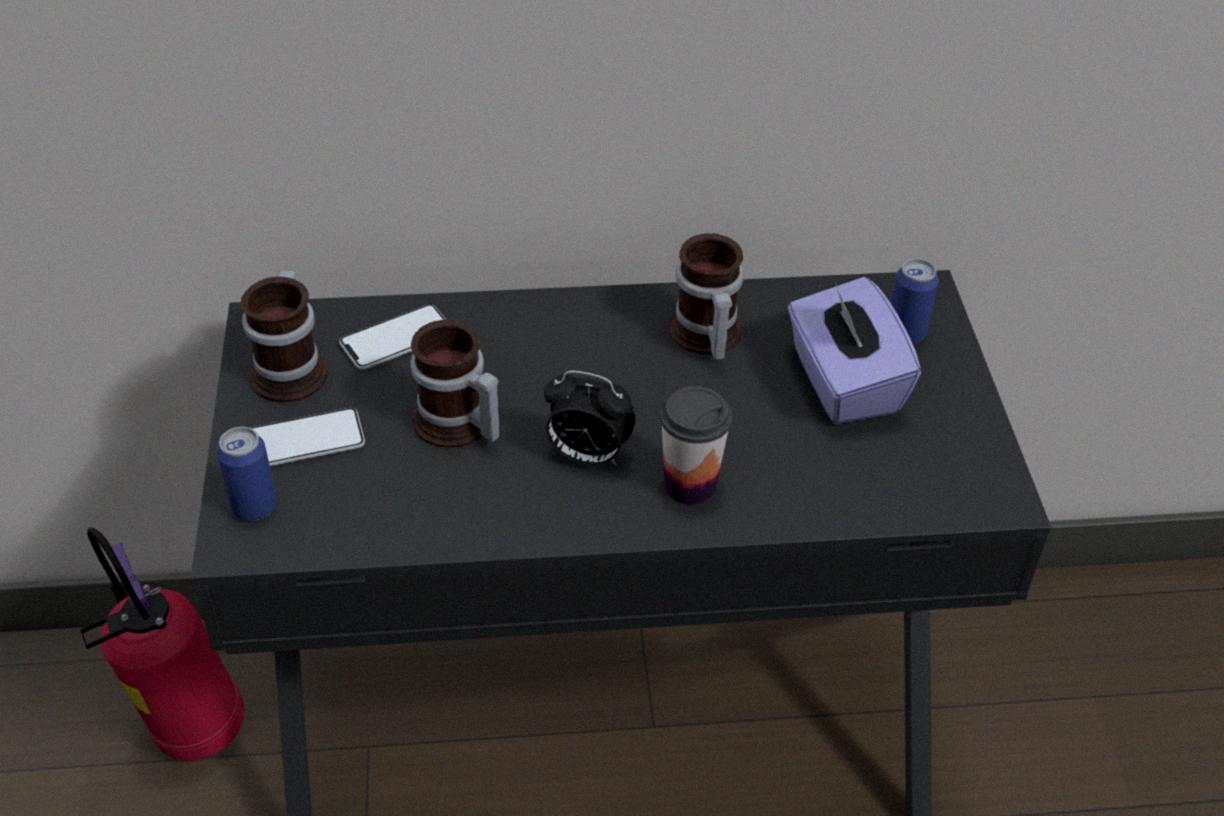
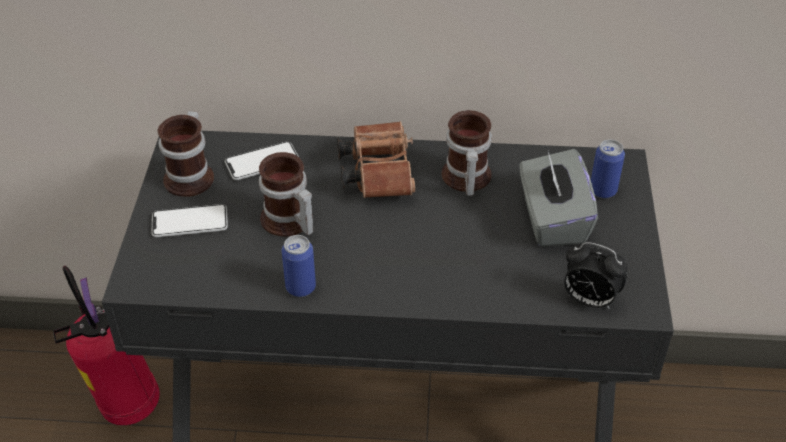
camera: 10 degrees right, 0 degrees up
(254, 506) = (149, 261): can -> can (300, 287)
(573, 337) = (377, 172): none -> brown binoculars
(587, 456) = (369, 251): alarm clock -> alarm clock (588, 300)
(690, 485) = (433, 277): cup -> none
(843, 383) = (552, 219): purple tissue box -> grey tissue box

